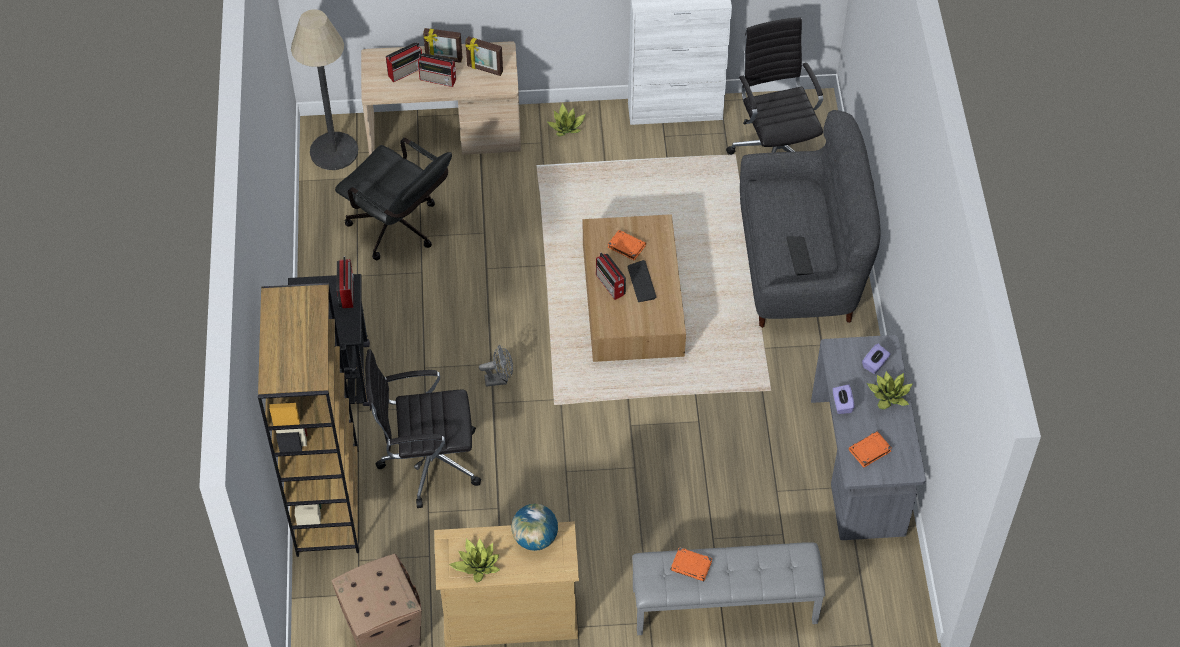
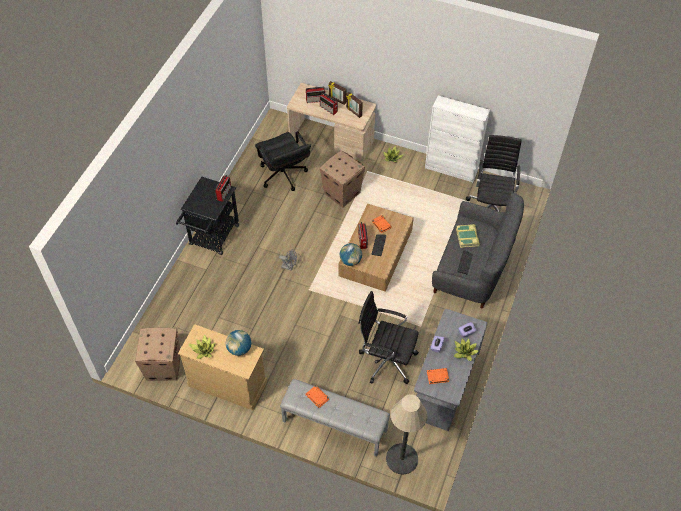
camera: 25 degrees right, 0 degrees up
(327, 501) = (175, 292): brown bookcase -> none
(334, 151) = (275, 130): floor lamp -> floor lamp (402, 458)
(427, 461) = (232, 292): black office chair -> black office chair (386, 360)
(514, 219) = (341, 192): none -> cardboard box
(610, 326) = (350, 261): none -> globe
(780, 213) = (467, 237): none -> book

